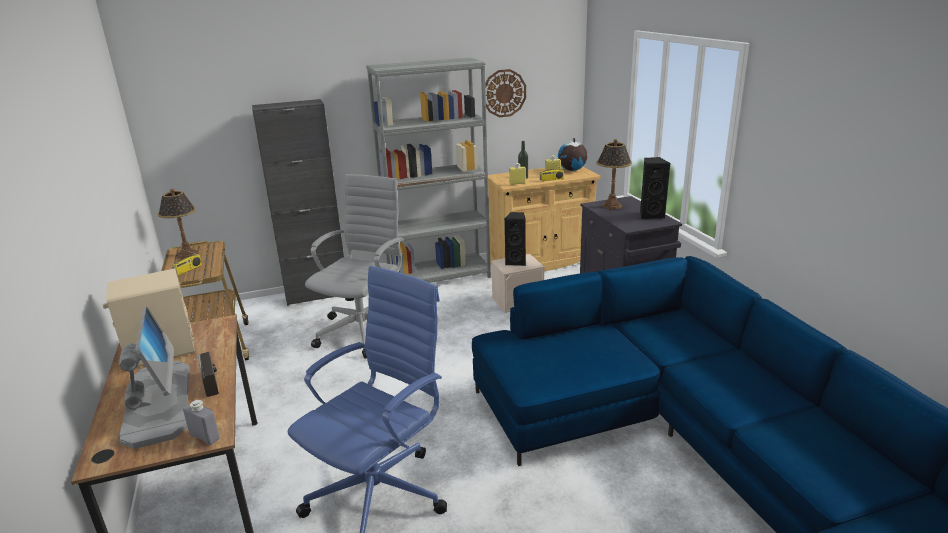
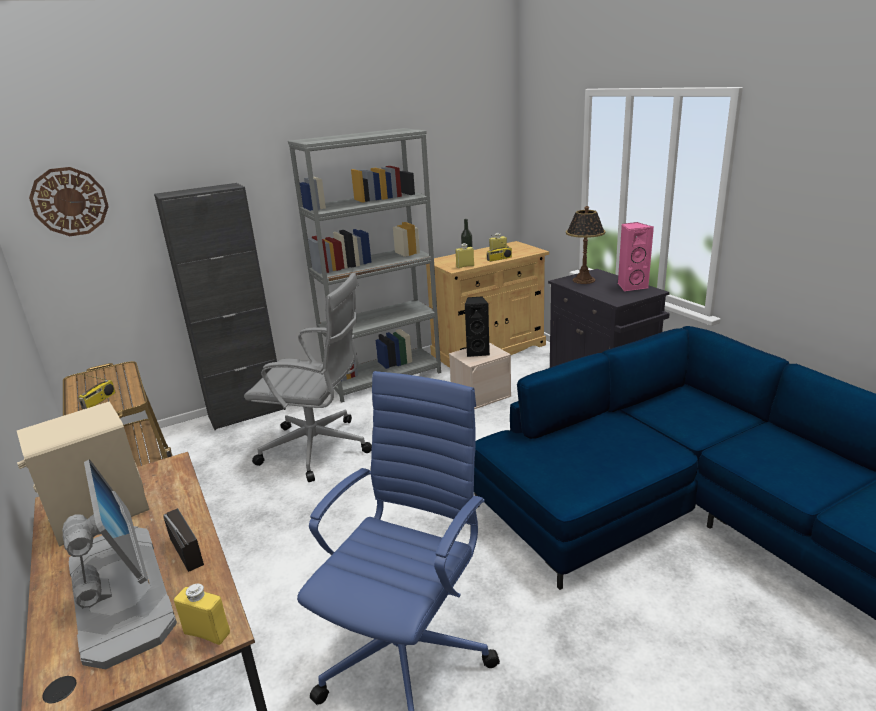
camera: 10 degrees left, 0 degrees up
(187, 254) = (91, 382): table lamp -> none
(205, 437) = (207, 633): grey bottle -> yellow bottle
(365, 330) = (319, 449): grey office chair -> grey office chair turned 90 degrees clockwise
(504, 93) = (439, 168): wall clock -> wall clock (69, 201)
(572, 170) = (515, 248): globe -> none
(650, 215) = (631, 286): black speaker -> pink speaker

